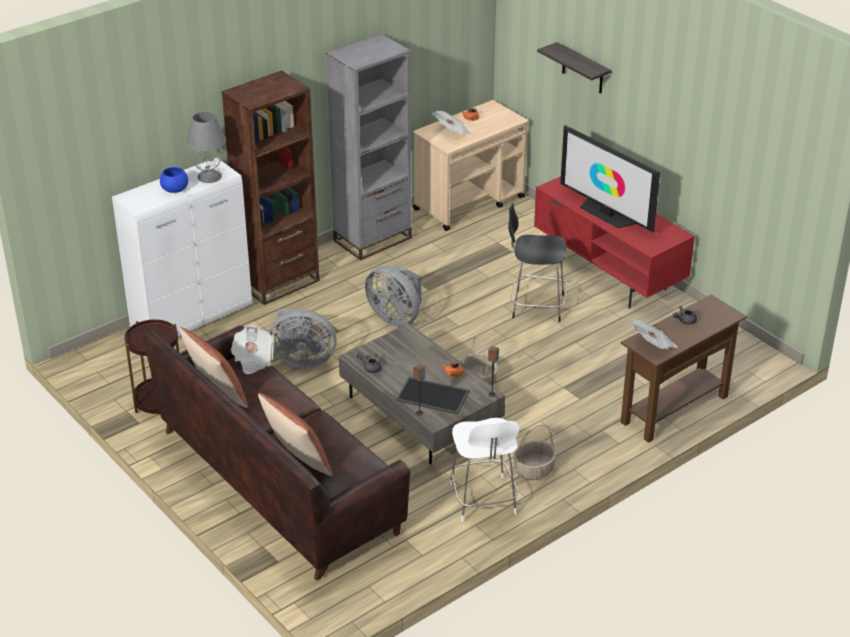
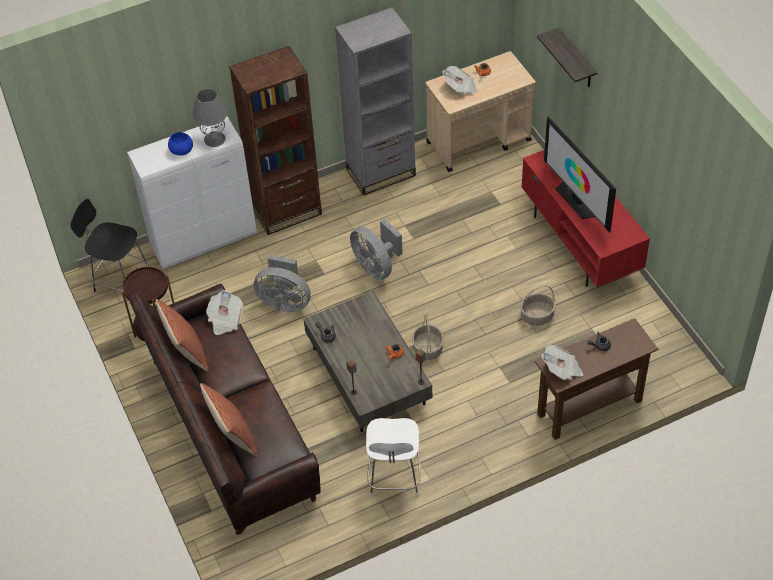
camera: 15 degrees right, 15 degrees up
(431, 396) = (369, 376): tray -> none
(533, 470) = (446, 453): basket -> basket (537, 316)
(535, 306) = (502, 271): black stool -> black stool (120, 280)

